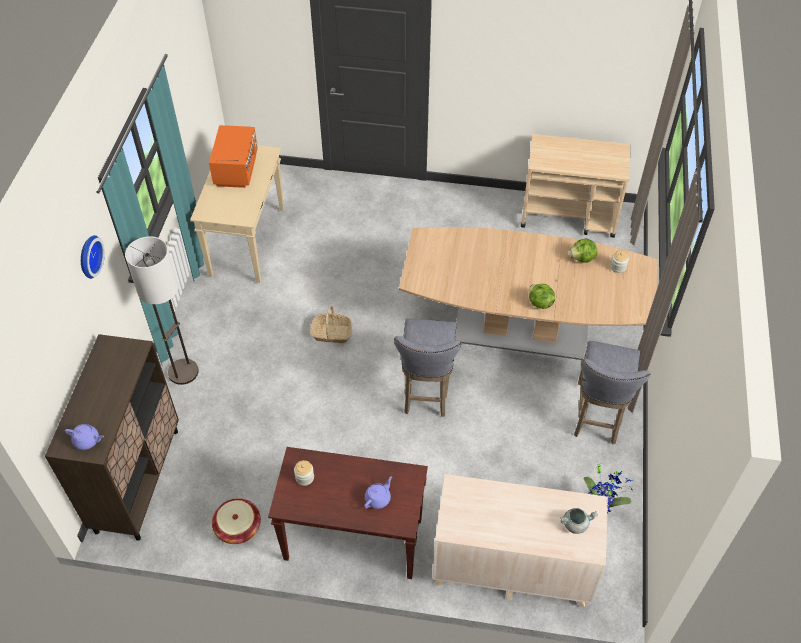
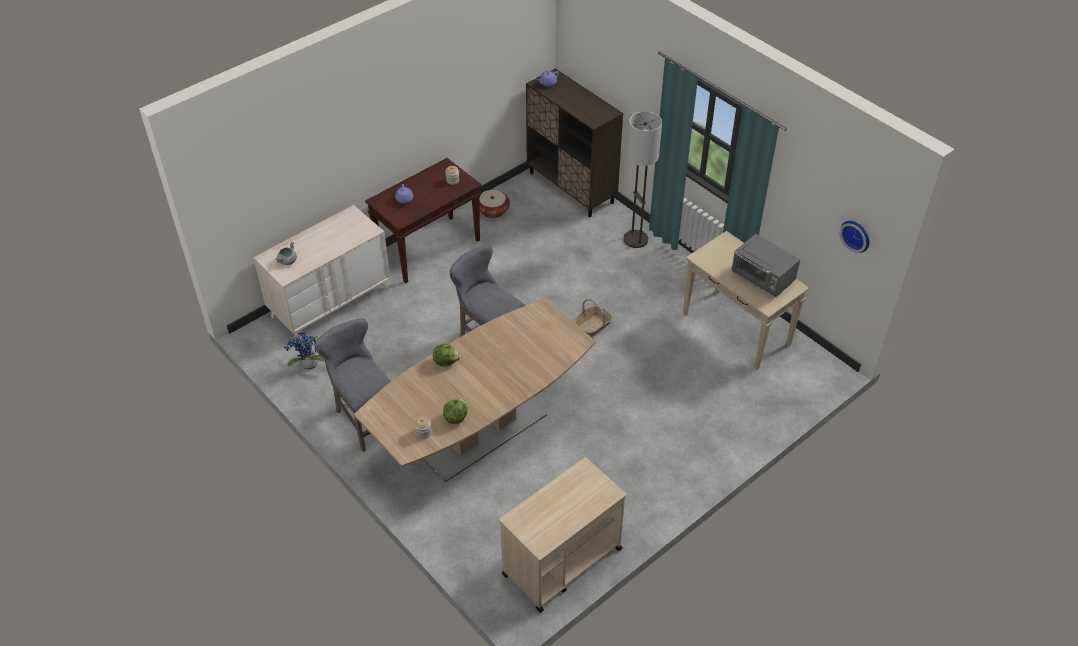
camera: 130 degrees right, 5 degrees down
(88, 256) = (648, 78): wall clock -> wall clock (856, 235)
(237, 169) = (762, 279): orange microwave -> grey microwave

